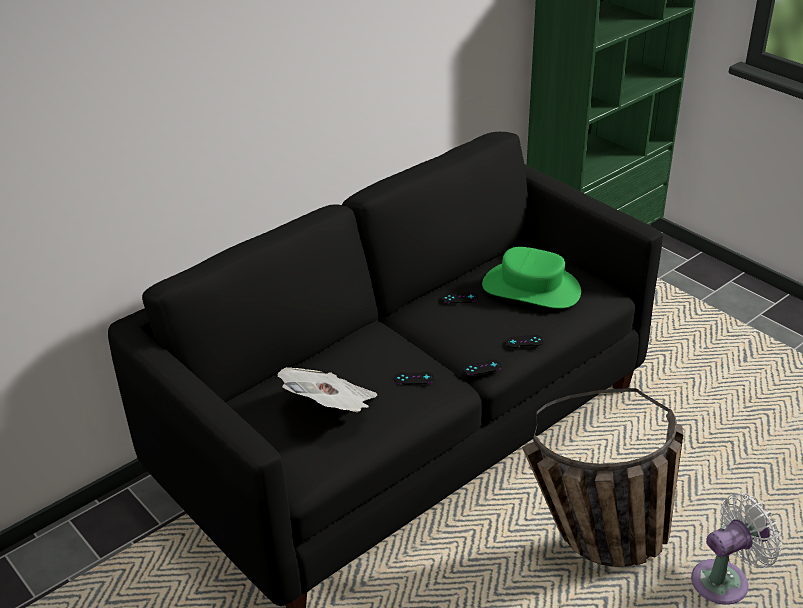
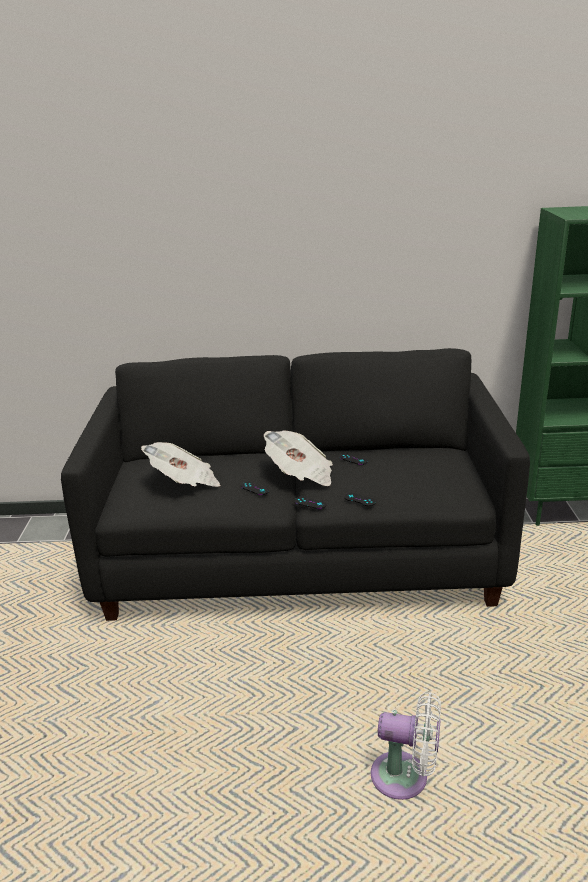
camera: 40 degrees right, 10 degrees down
(432, 340) = (300, 475): none -> newspaper
(531, 288) = (412, 472): green hat -> none
(596, 545) = (336, 692): basket -> none

